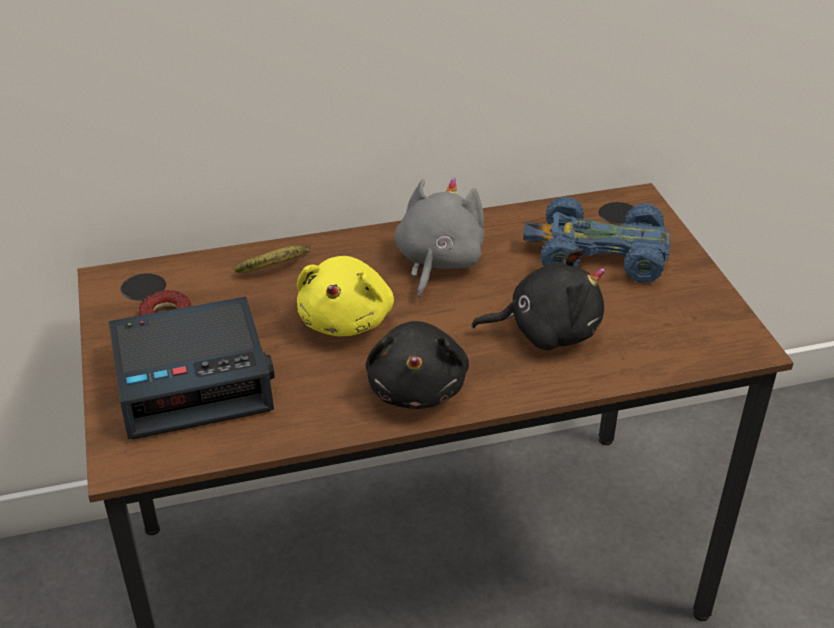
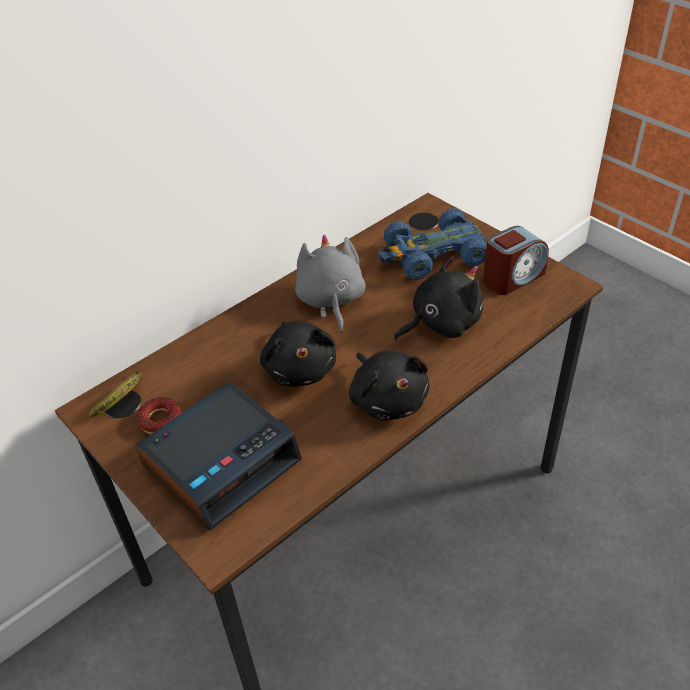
camera: 25 degrees left, 5 degrees up
(277, 267) = (217, 348): banana -> banana (122, 399)
(347, 319) = (300, 368): yellow plush toy -> black plush toy
(678, 312) = (512, 277): none -> alarm clock

